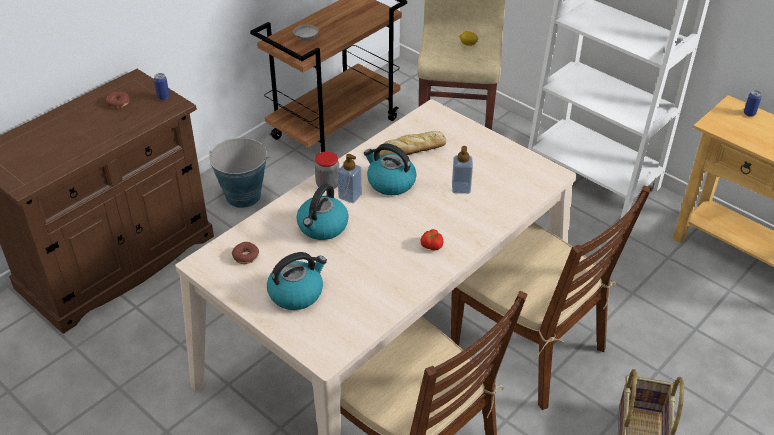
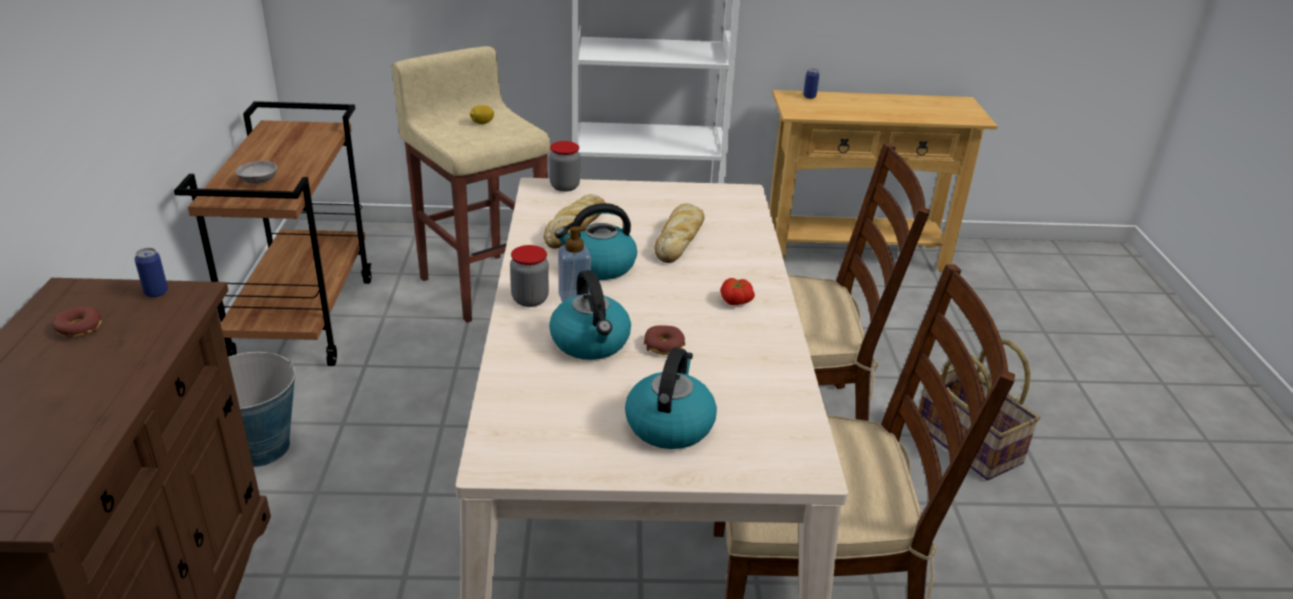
camera: 45 degrees left, 10 degrees down
(246, 256) = (543, 422): donut -> donut (664, 346)
(446, 117) = (564, 186): none -> jar
(461, 188) = (679, 239): soap dispenser -> bread

